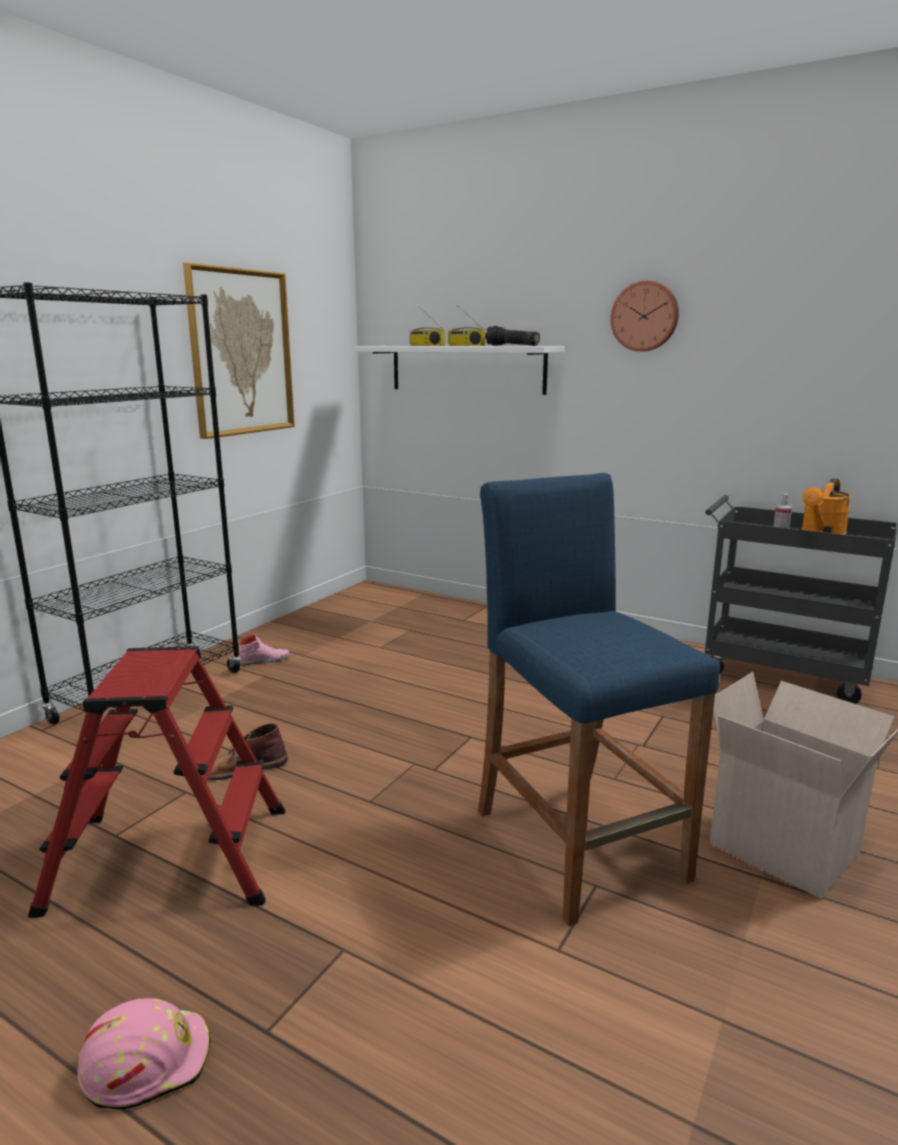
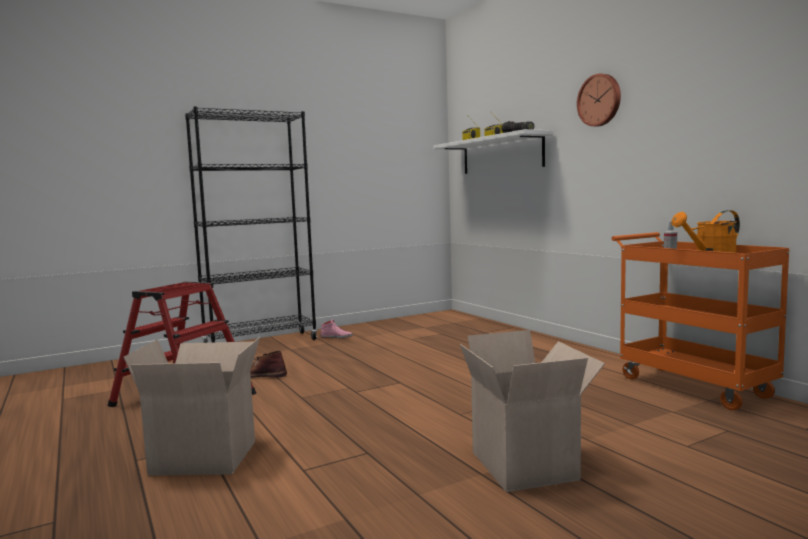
camera: 30 degrees right, 10 degrees down
(147, 1062) = (83, 456): pink hard hat -> none
(241, 352) = (351, 150): picture -> none
(382, 976) = (207, 456): none -> cardboard box
(579, 844) = (387, 435): blue stool -> none
(778, 677) = (690, 387): grey cart -> orange cart

